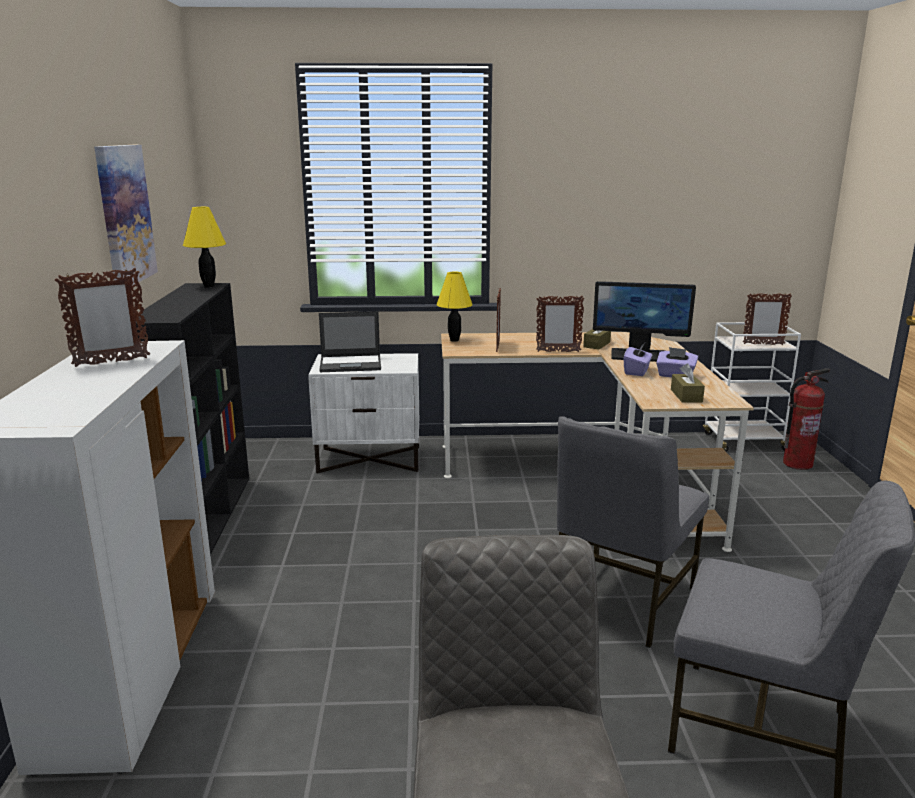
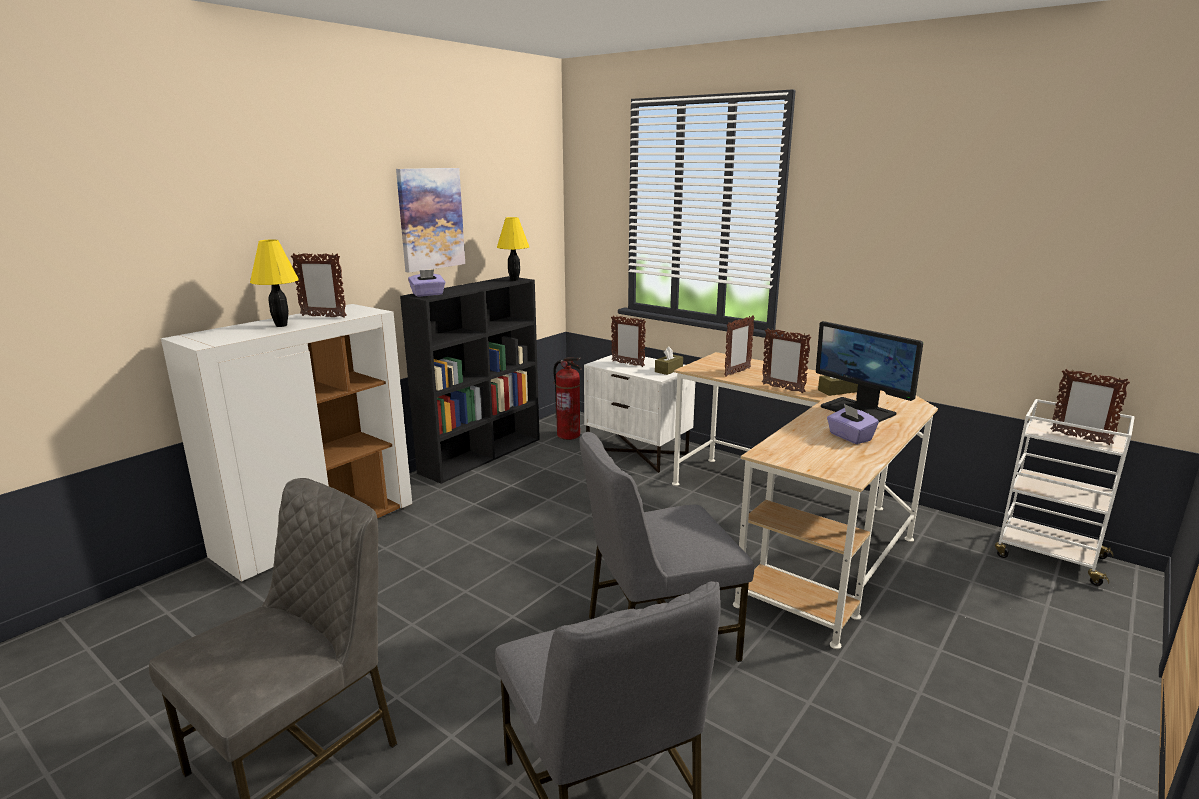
camera: 40 degrees right, 0 degrees up
(351, 364) = (627, 364): laptop -> picture frame
(454, 340) = (713, 360): yellow table lamp -> yellow table lamp (281, 325)
(637, 371) = (817, 423): purple tissue box -> purple tissue box (428, 294)
(686, 396) = (812, 457): brown tissue box -> brown tissue box (668, 370)
(797, 464) = (1086, 604): fire extinguisher -> fire extinguisher (568, 435)

